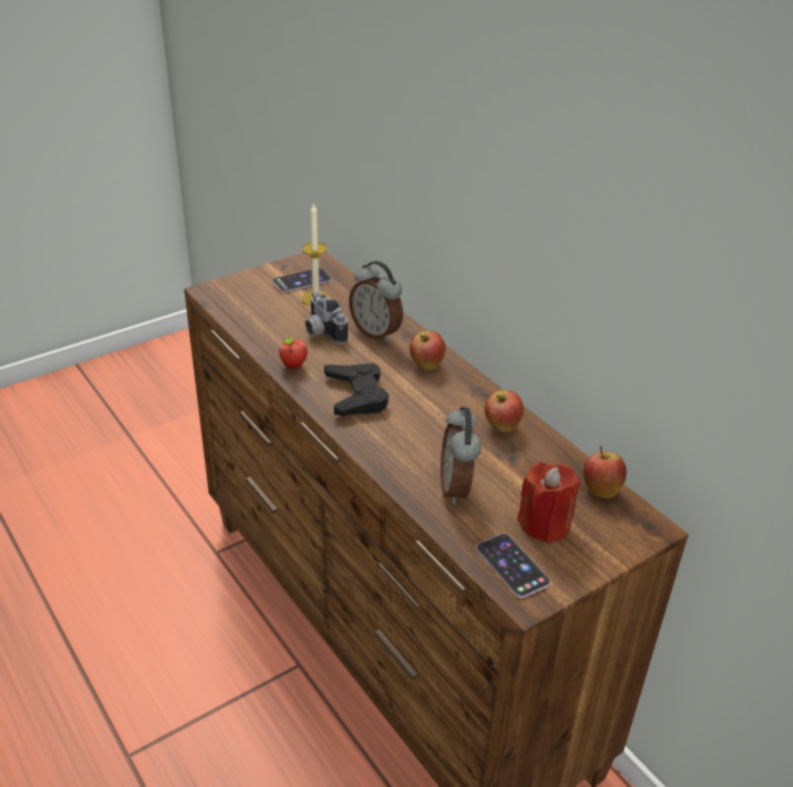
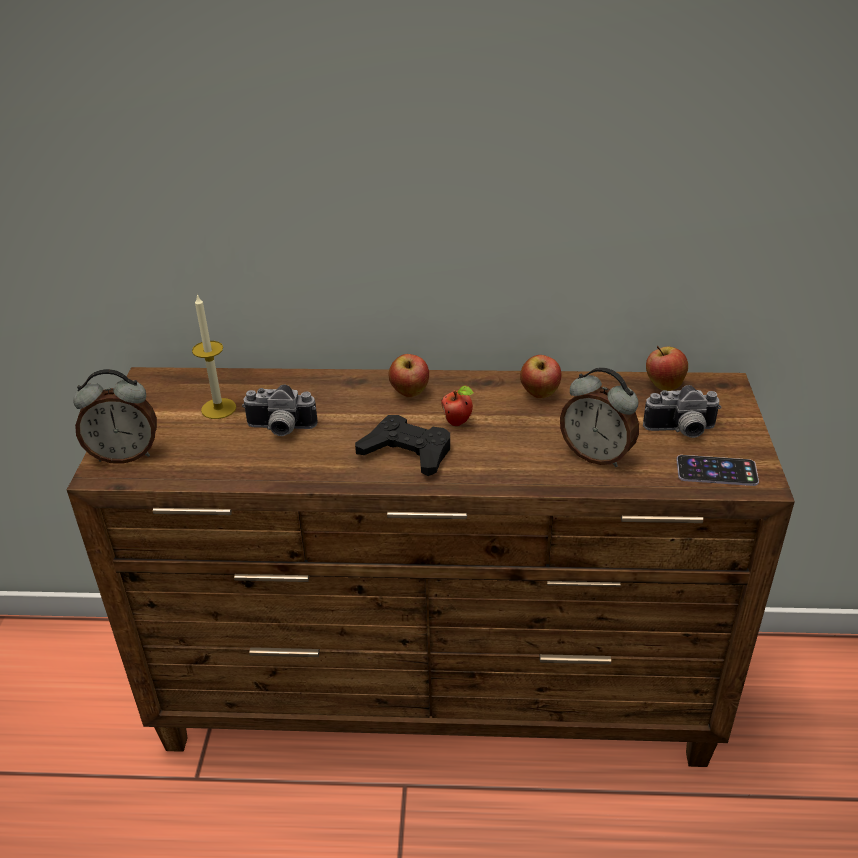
camera: 50 degrees left, 0 degrees up
(294, 366) = (315, 471): apple -> apple (458, 422)
(302, 281) = (175, 403): phone -> none
(376, 332) = (324, 398): alarm clock -> alarm clock (125, 455)
(544, 524) = (681, 431): red candle -> camera

